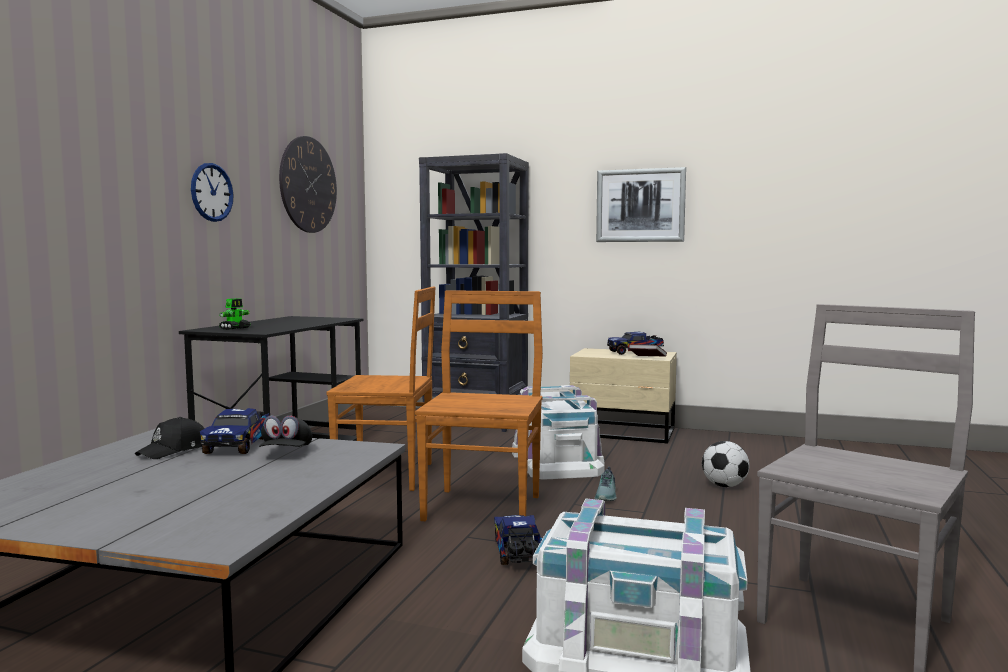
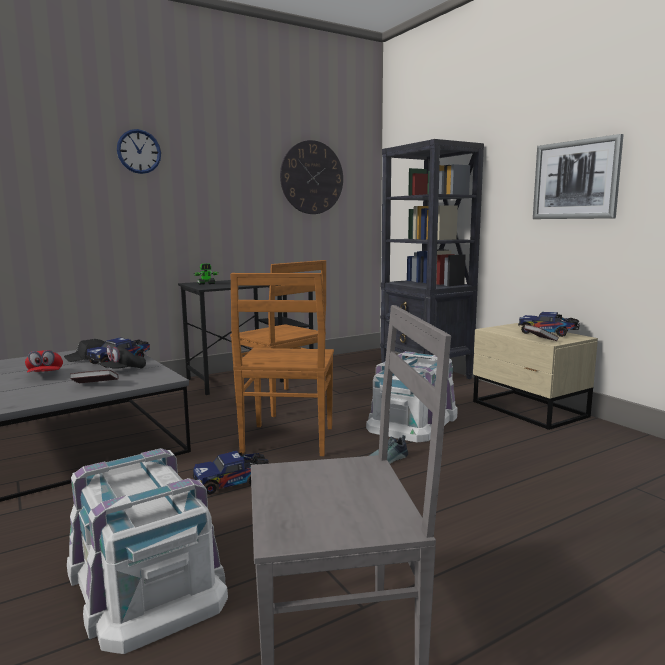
camera: 40 degrees right, 5 degrees up
(181, 479) = (45, 375): none -> red cap
(212, 192) = (212, 189): wall clock -> wall clock (139, 151)
(306, 471) = (95, 385): none -> book
(483, 506) = (287, 441): brown chair -> brown chair turned 135 degrees clockwise
(518, 554) = (233, 482): toy truck -> toy truck turned 150 degrees counterclockwise
(724, 486) = (512, 484): football -> none

